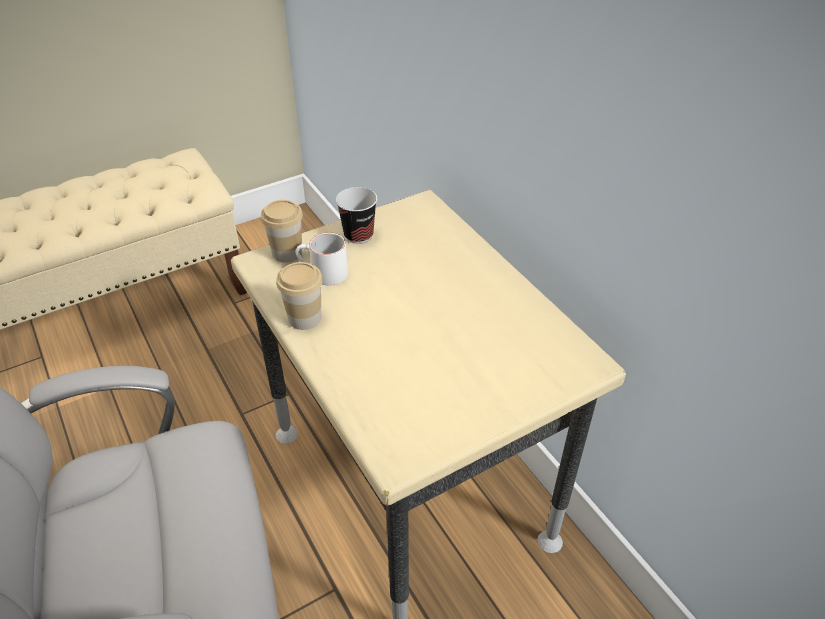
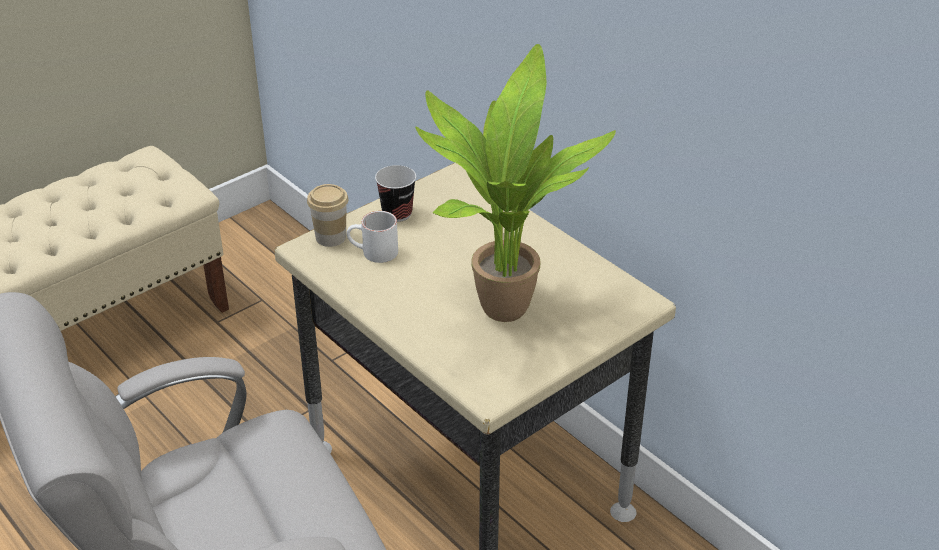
camera: 10 degrees left, 5 degrees down
(304, 318) = (369, 293): cup -> none
(432, 350) = (497, 307): none -> potted plant

